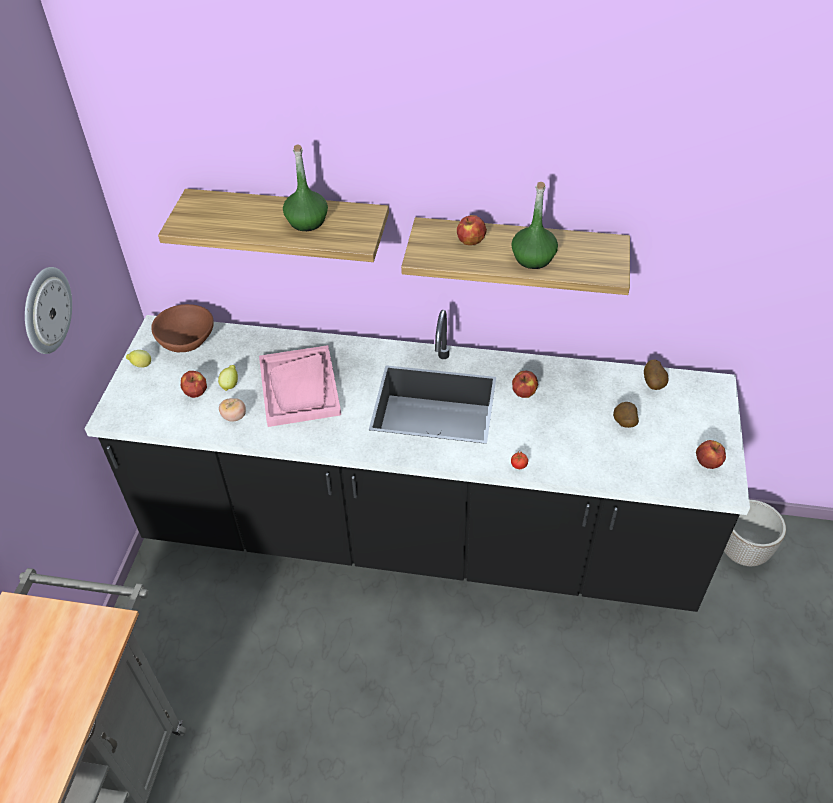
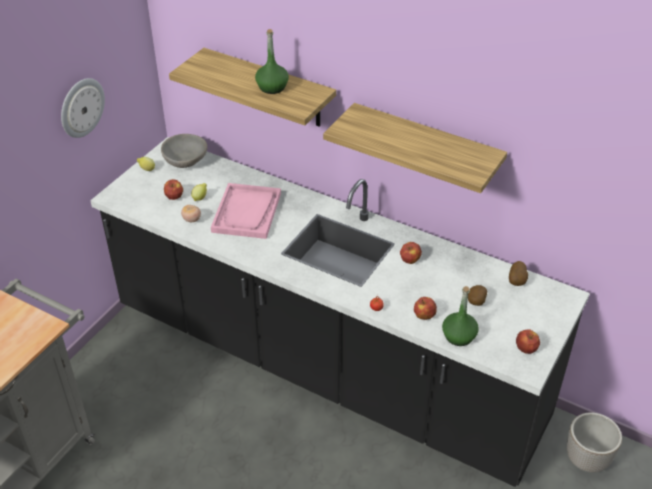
camera: 20 degrees right, 5 degrees down
(186, 342) = (185, 161): brown bowl -> grey bowl
(471, 241) = (383, 128): apple -> apple (424, 315)
(533, 258) = (422, 150): green bottle -> green bottle (459, 336)

